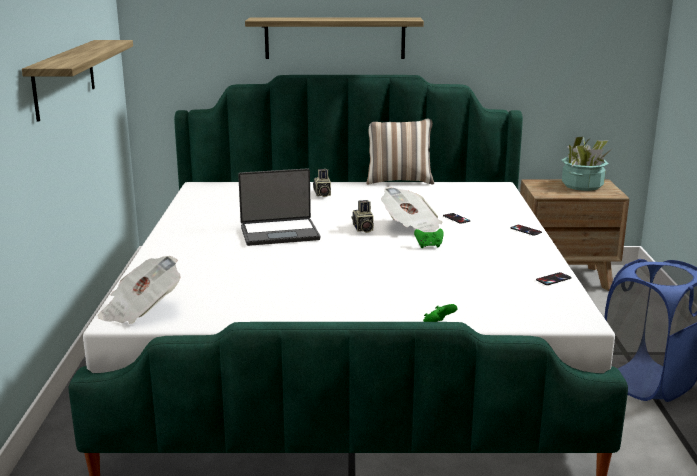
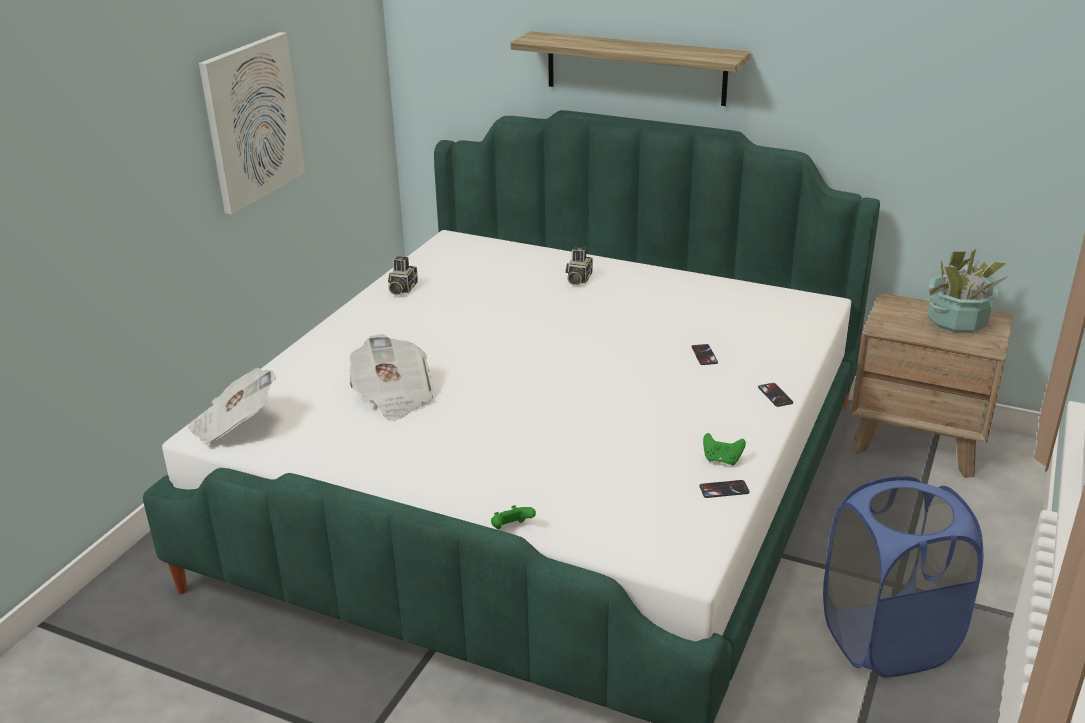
camera: 25 degrees right, 10 degrees up
(64, 78) = (252, 121): shelf -> picture
(279, 233) = (471, 337): laptop -> none
(363, 229) = (571, 350): camera -> camera (401, 289)
(399, 181) = (696, 271): pillow -> none
(411, 227) = (633, 359): newspaper -> newspaper (393, 397)
(429, 246) = (623, 397): green game controller -> green game controller (722, 460)

